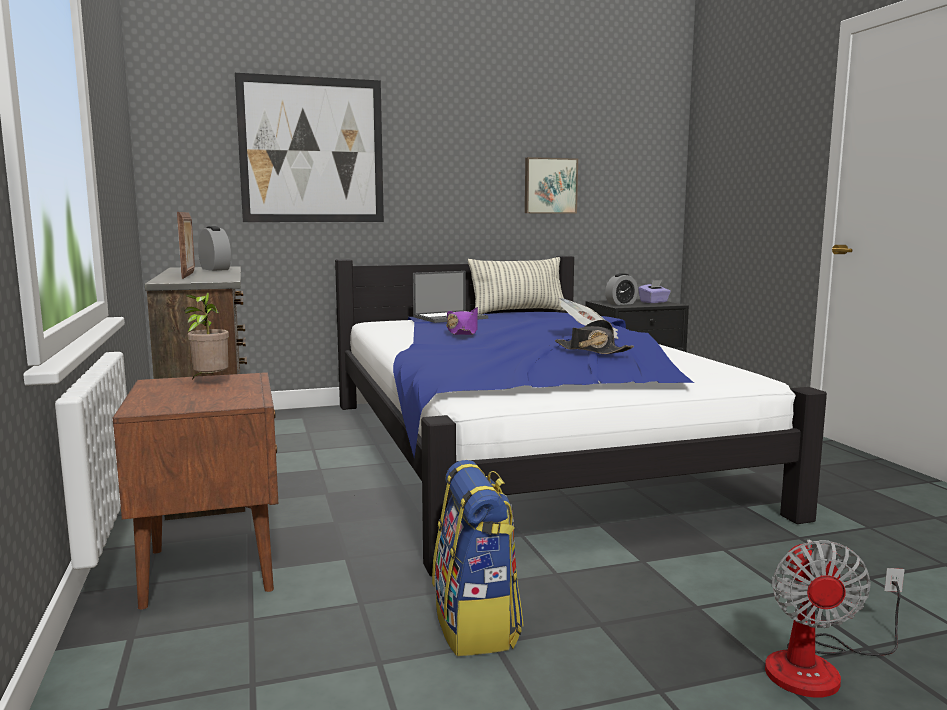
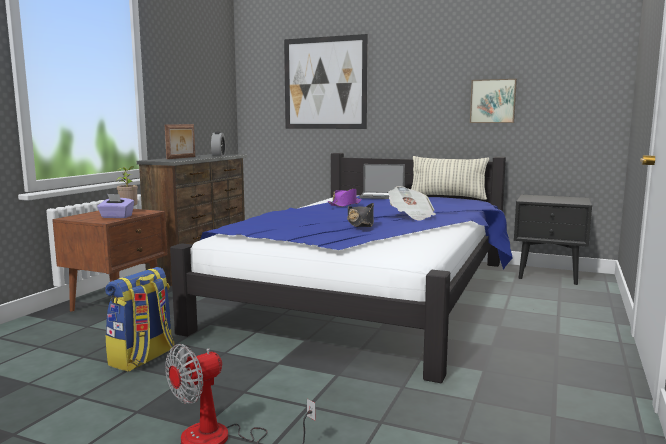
camera: 40 degrees right, 0 degrees up
(621, 303) = (537, 198): alarm clock -> none
(654, 302) = (572, 200): purple tissue box -> purple tissue box (116, 217)

